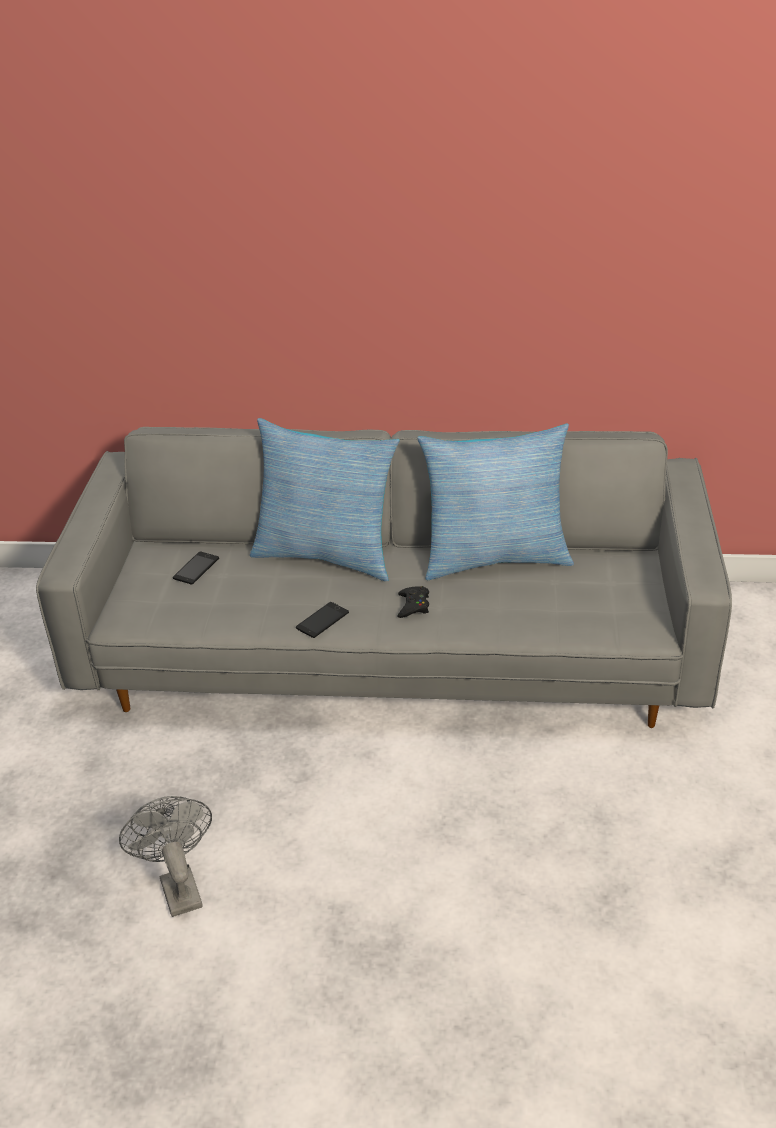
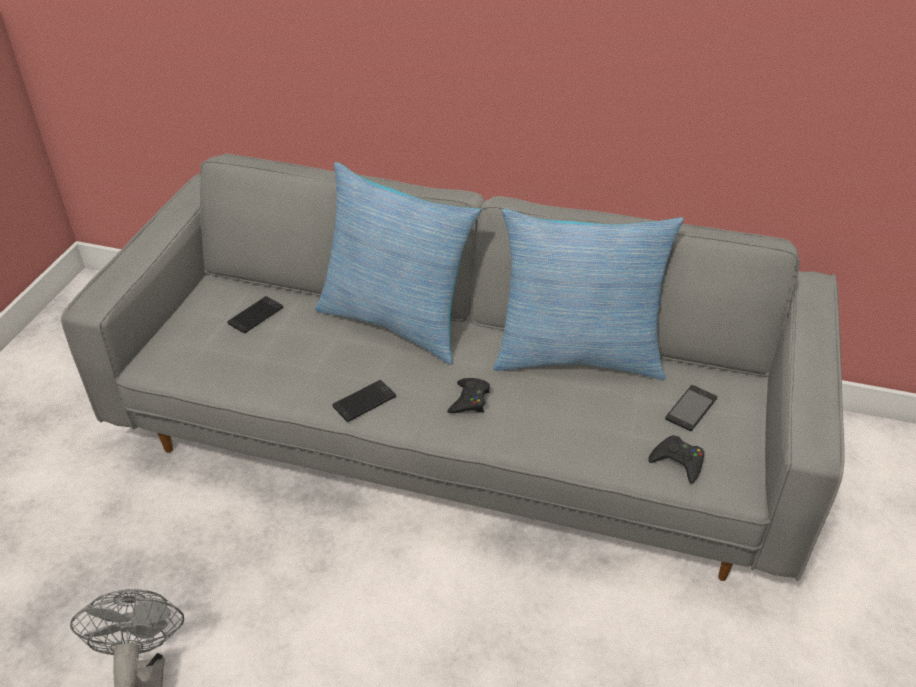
camera: 10 degrees right, 5 degrees up
(600, 583) = (691, 408): none -> phone
(600, 624) = (678, 462): none -> black game controller

